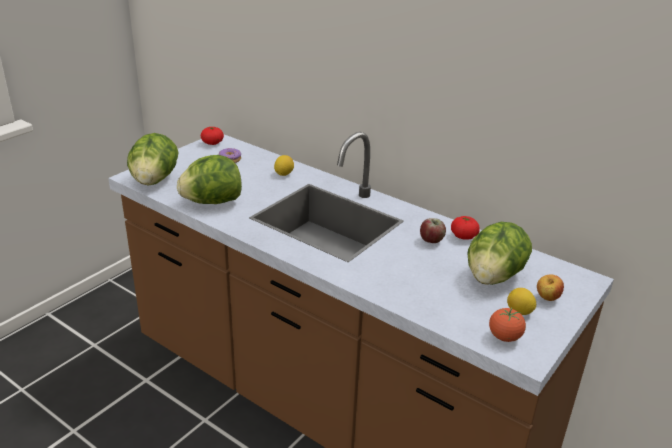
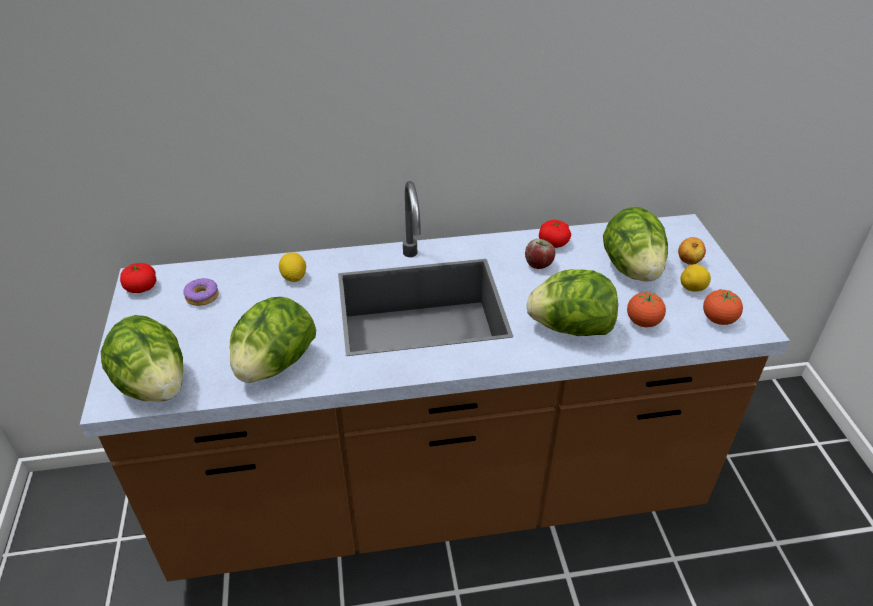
camera: 45 degrees left, 10 degrees up
(390, 278) = (570, 328): none -> lettuce
(444, 305) = (643, 322): none -> tomato

